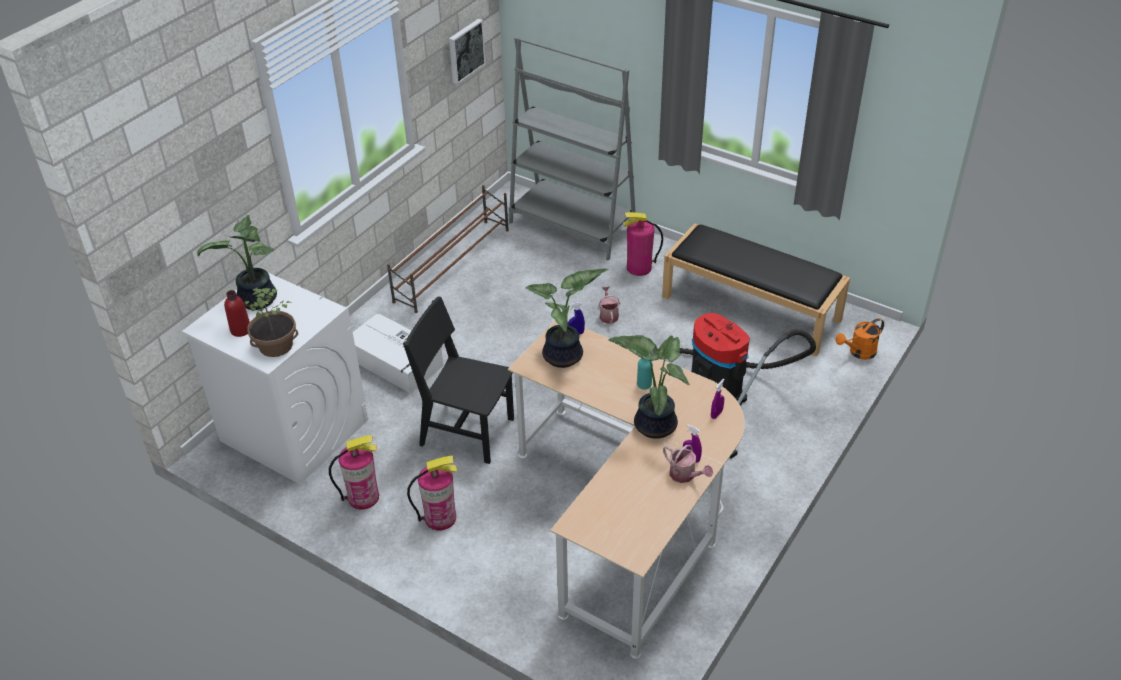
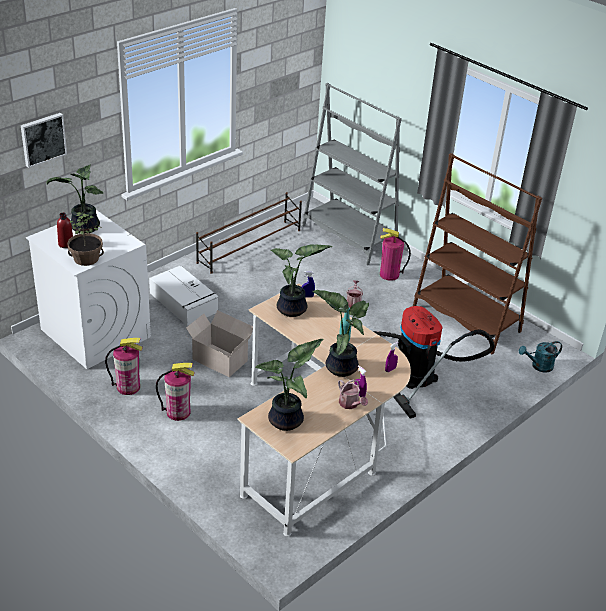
camera: 10 degrees right, 5 degrees down
(465, 50) = (288, 87): picture -> picture (43, 139)
(467, 431) = (219, 359): black chair -> cardboard box
(616, 517) = (288, 421): none -> potted plant
(752, 308) = (466, 319): black bench -> brown bookcase
(859, 353) = (538, 366): orange watering can -> turquoise watering can

